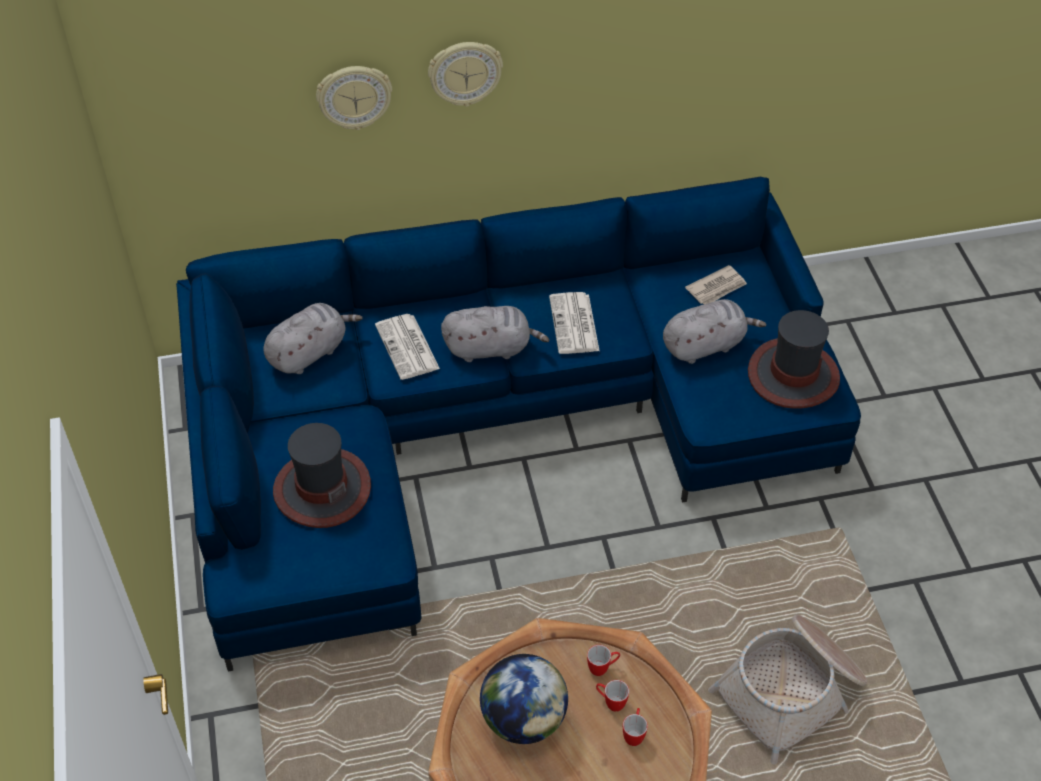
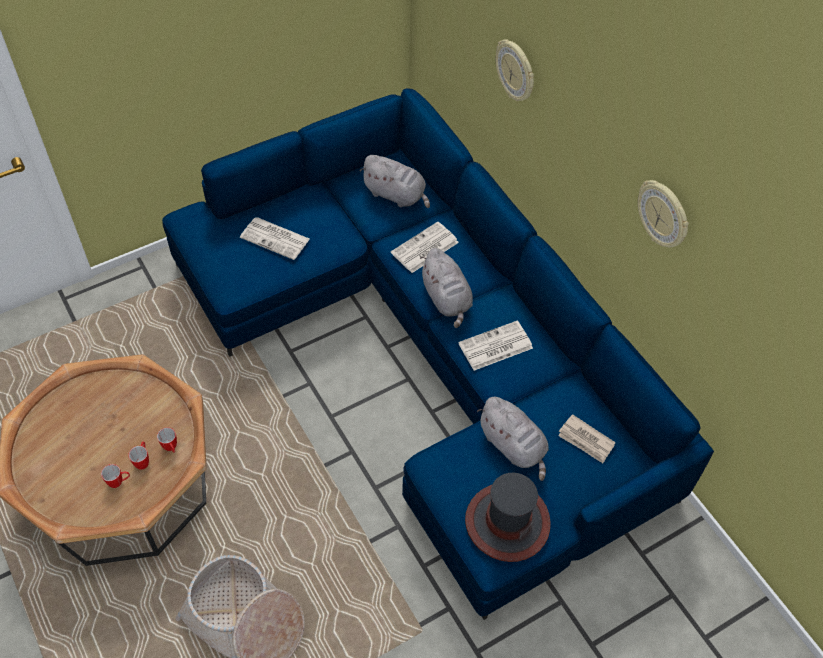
camera: 70 degrees right, 5 degrees up
(321, 489) = (276, 238): hat -> newspaper
(465, 72) = (572, 121): wall clock -> wall clock (663, 215)
(523, 719) = (118, 410): globe -> none

